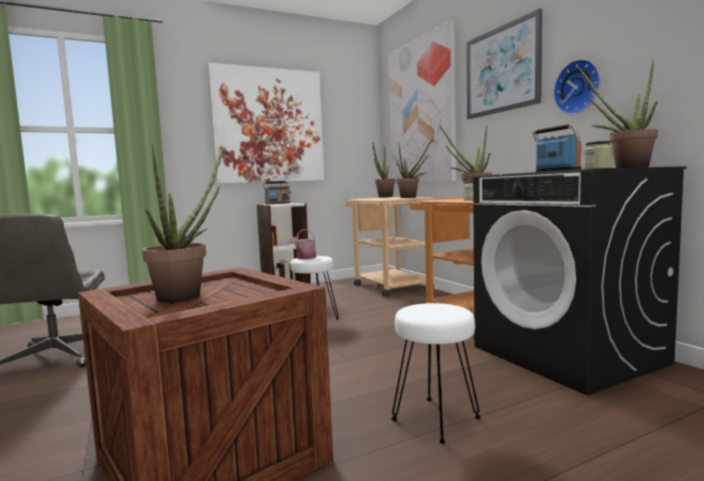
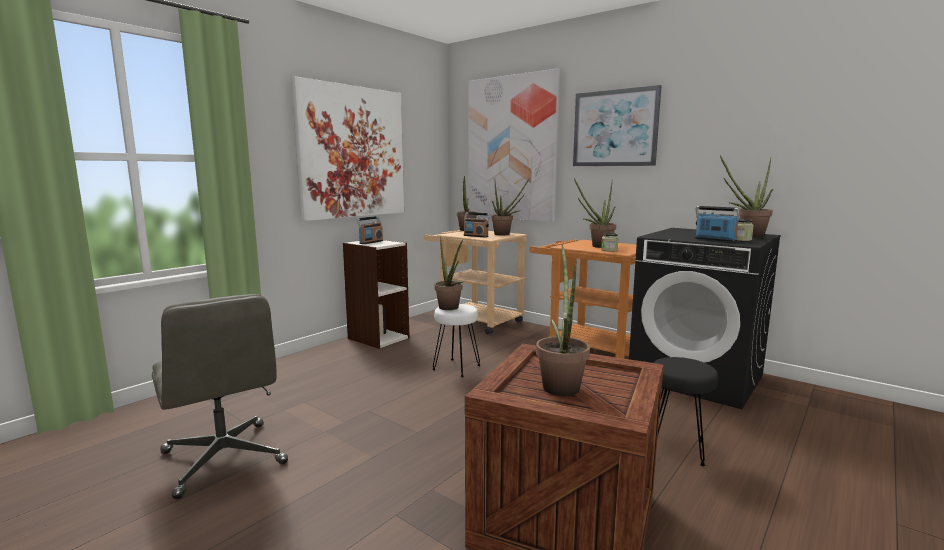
camera: 25 degrees left, 5 degrees up
(304, 258) = (450, 308): watering can -> potted plant
(378, 198) = (476, 236): none -> radio
(436, 420) = (677, 448): white stool -> black stool
(578, 87) = (693, 160): wall clock -> none

